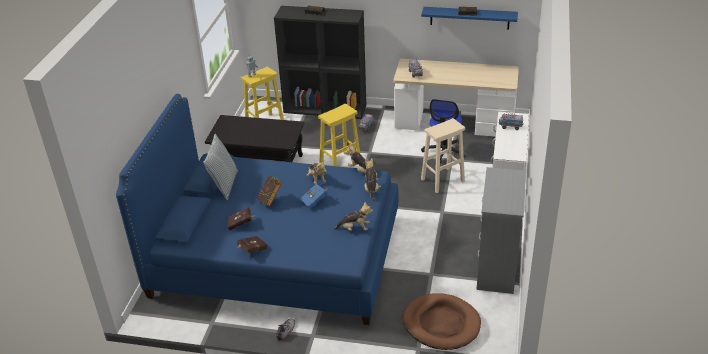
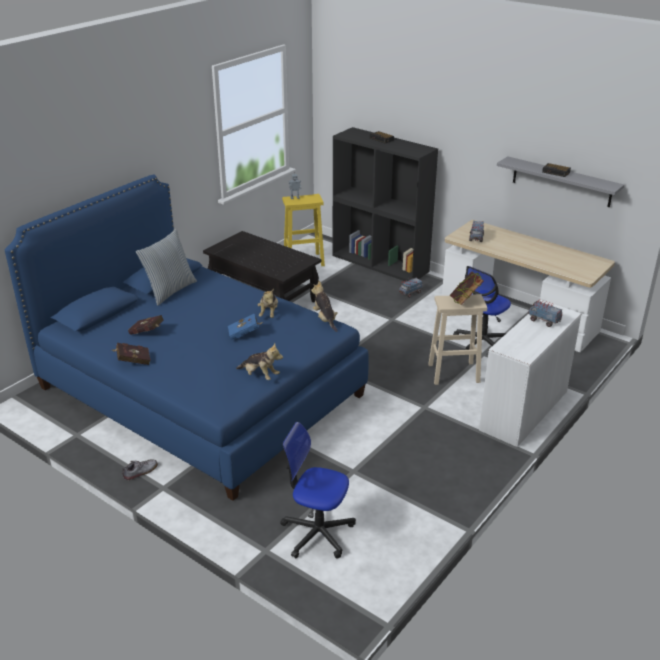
camera: 25 degrees right, 5 degrees down
(270, 201) = (199, 320): book -> book (465, 302)
(341, 164) = (350, 322): yellow stool -> none
(371, 189) = (319, 341): plush toy -> none
(441, 324) = (317, 533): brown dog bed -> office chair
(469, 18) = (561, 182): blue shelf -> grey shelf
(496, 268) = (439, 494): grey dresser -> none

